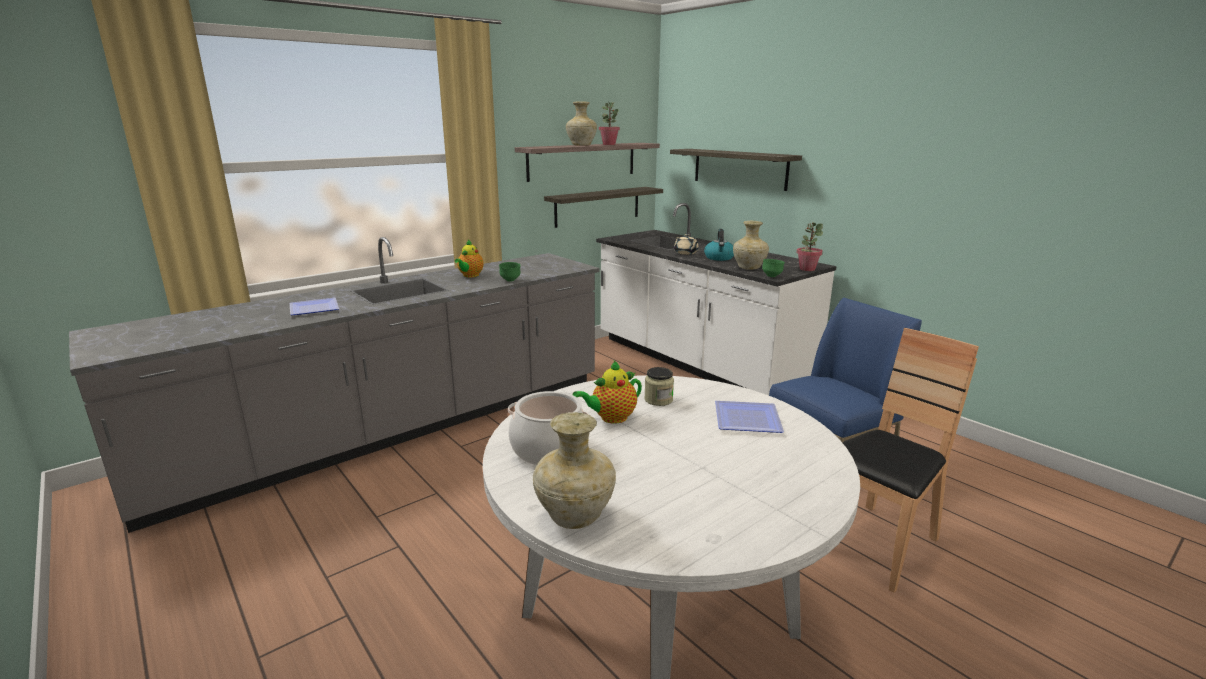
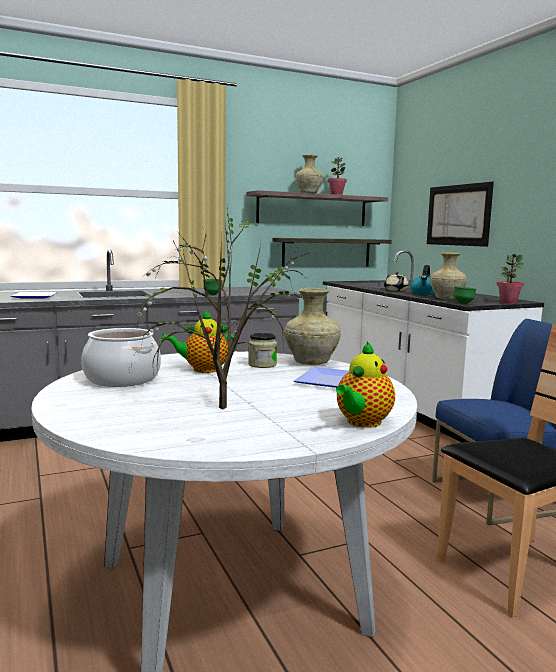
camera: 15 degrees right, 10 degrees down
(470, 276) = (183, 291): teapot -> teapot (362, 423)
(573, 516) = (86, 413): beige vase -> beige vase (310, 362)
(685, 480) = (219, 406): none -> potted plant
(739, 168) = (458, 215): shelf -> picture

